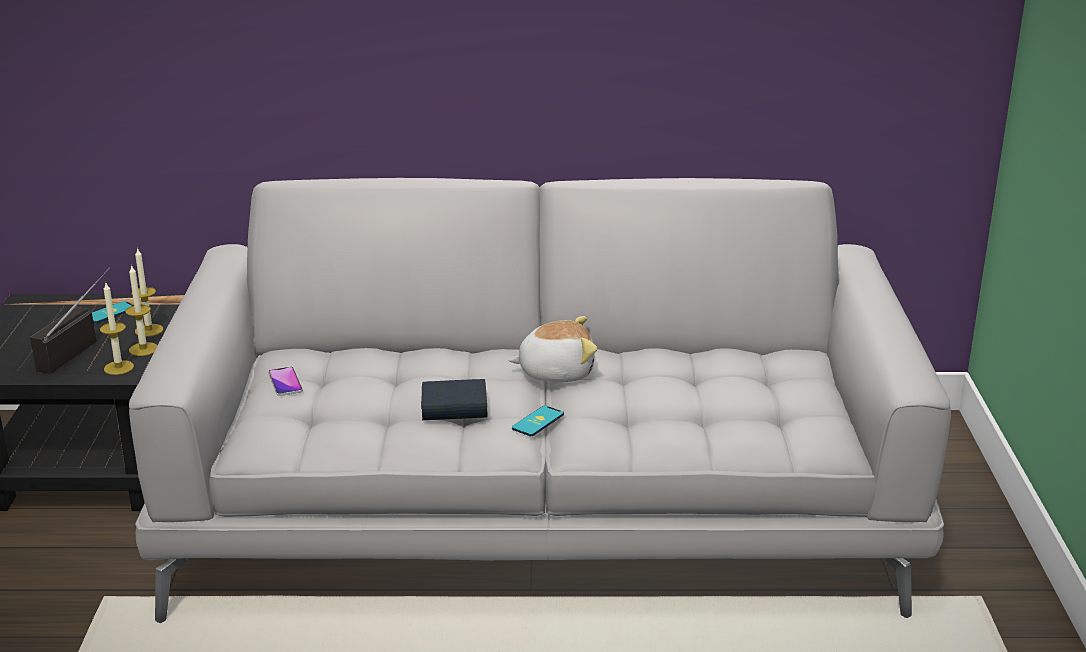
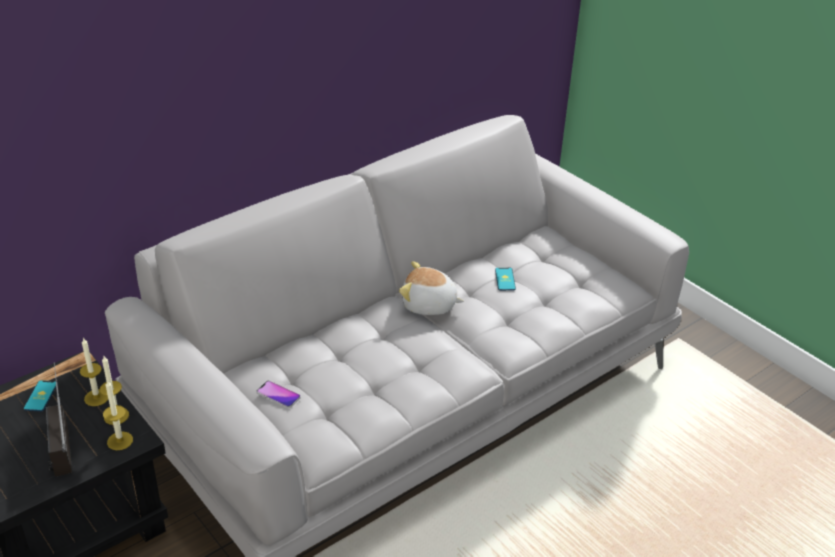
camera: 40 degrees left, 10 degrees up
(454, 407) = (409, 361): book -> none
(538, 421) = (468, 347): phone -> phone (505, 279)
(556, 372) = (429, 305): plush toy -> plush toy turned 120 degrees counterclockwise

